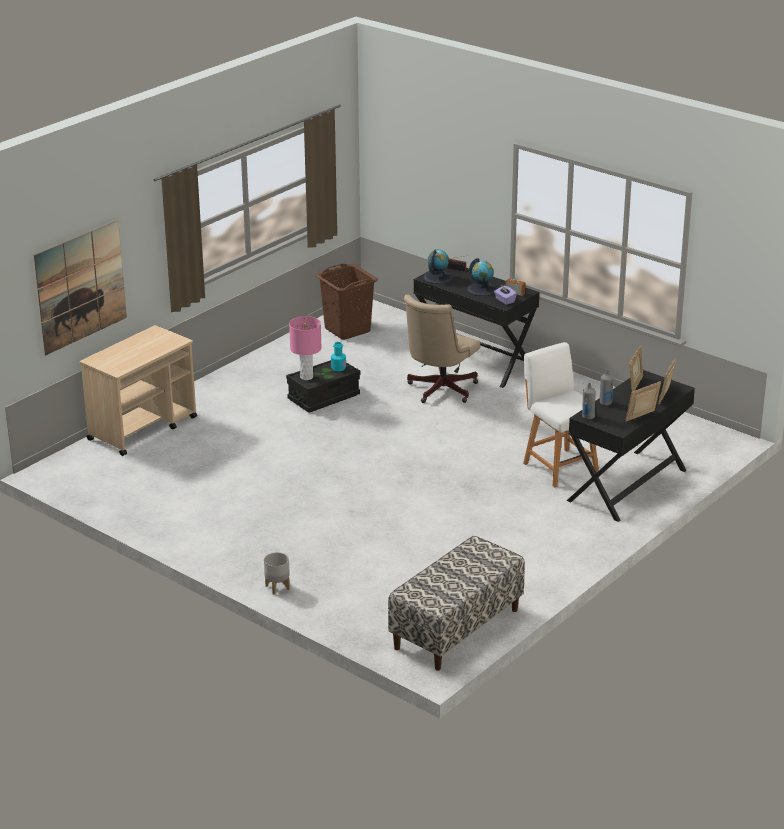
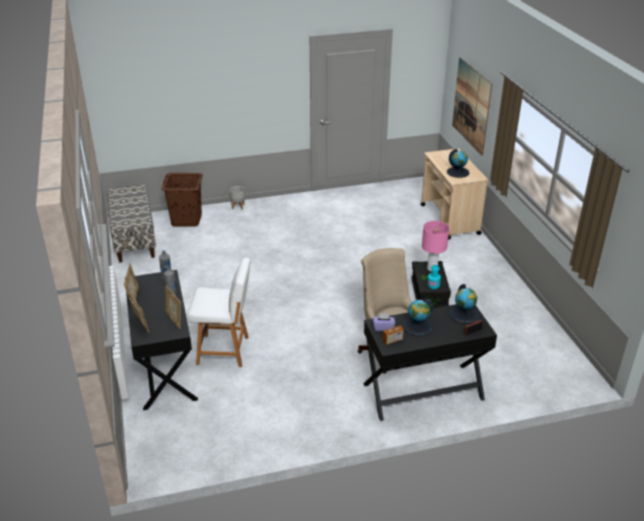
camera: 125 degrees right, 5 degrees up
(154, 344) = (458, 172): none -> globe
(347, 329) = (539, 350): brown laundry basket -> brown laundry basket (187, 220)

